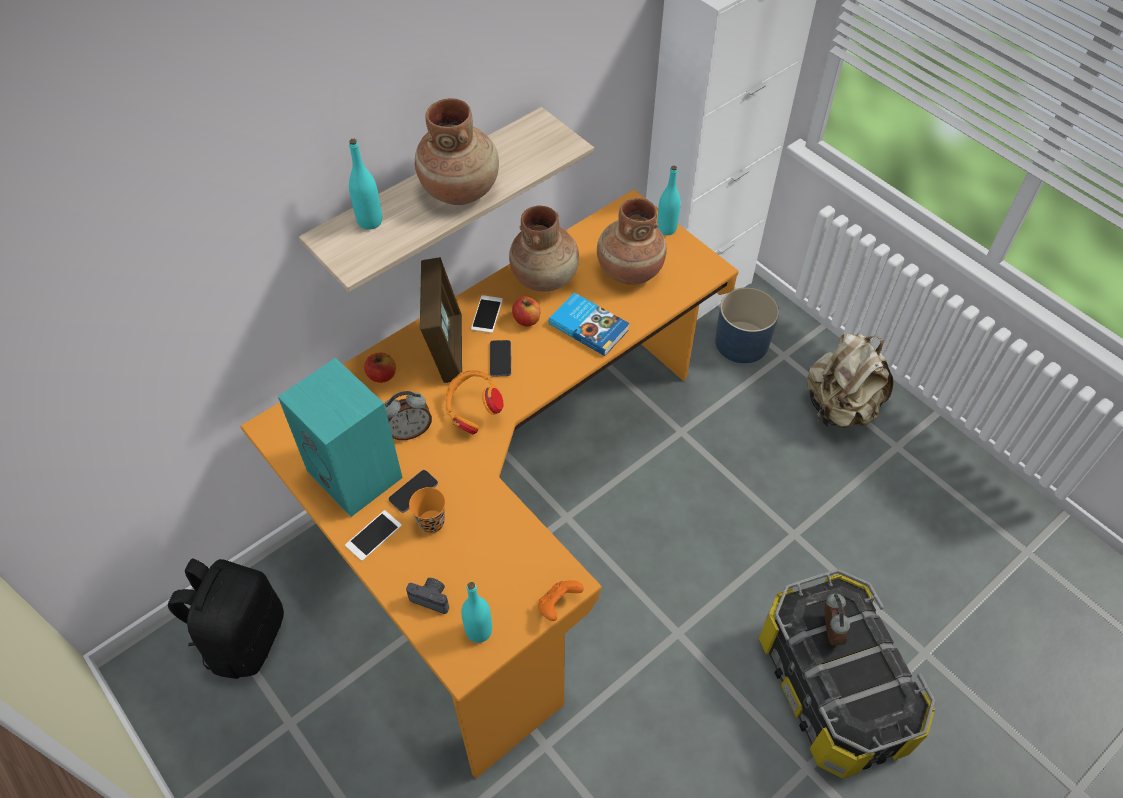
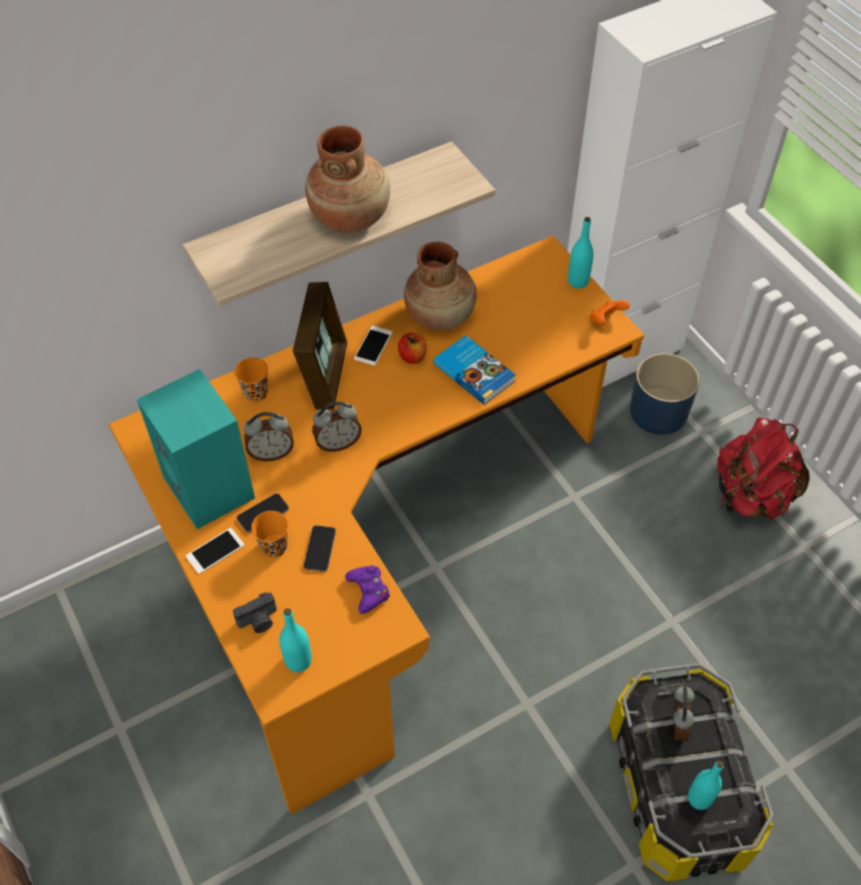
camera: 10 degrees right, 0 degrees up
(244, 638) = (91, 636): black backpack -> none
(370, 221) = (254, 238): turquoise bottle -> turquoise bottle (699, 798)
(382, 375) = (256, 393): apple -> orange cup
(431, 598) = (259, 621): camera -> camera turned 120 degrees clockwise
(472, 412) = (338, 443): orange headphones -> alarm clock
(500, 359) = (377, 393): phone -> phone (320, 549)
(533, 551) = (369, 591): none -> purple game controller
(558, 605) = (382, 648): orange game controller -> orange game controller (605, 320)
(629, 271) = (529, 320): brown vase -> none
(839, 408) = (750, 496): beige backpack -> red backpack

